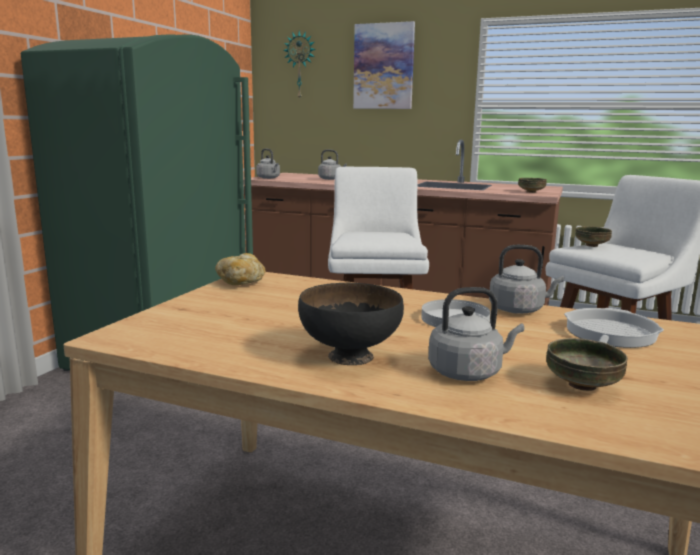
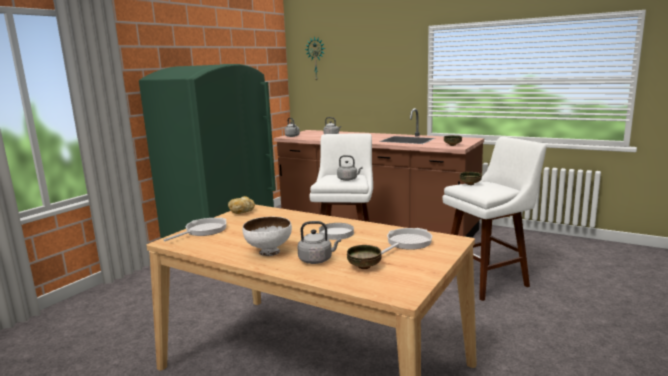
camera: 10 degrees right, 0 degrees up
(182, 315) = (203, 230): none -> frying pan
(349, 356) = (268, 252): black bowl -> white bowl
(383, 66) = (368, 58): picture -> none
(519, 309) = (375, 228): grey kettle -> grey kettle (348, 179)

